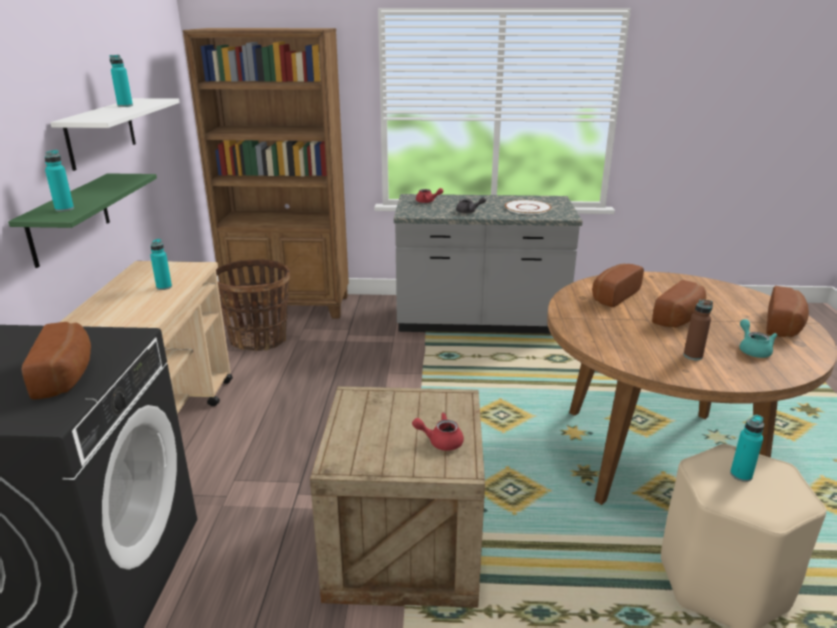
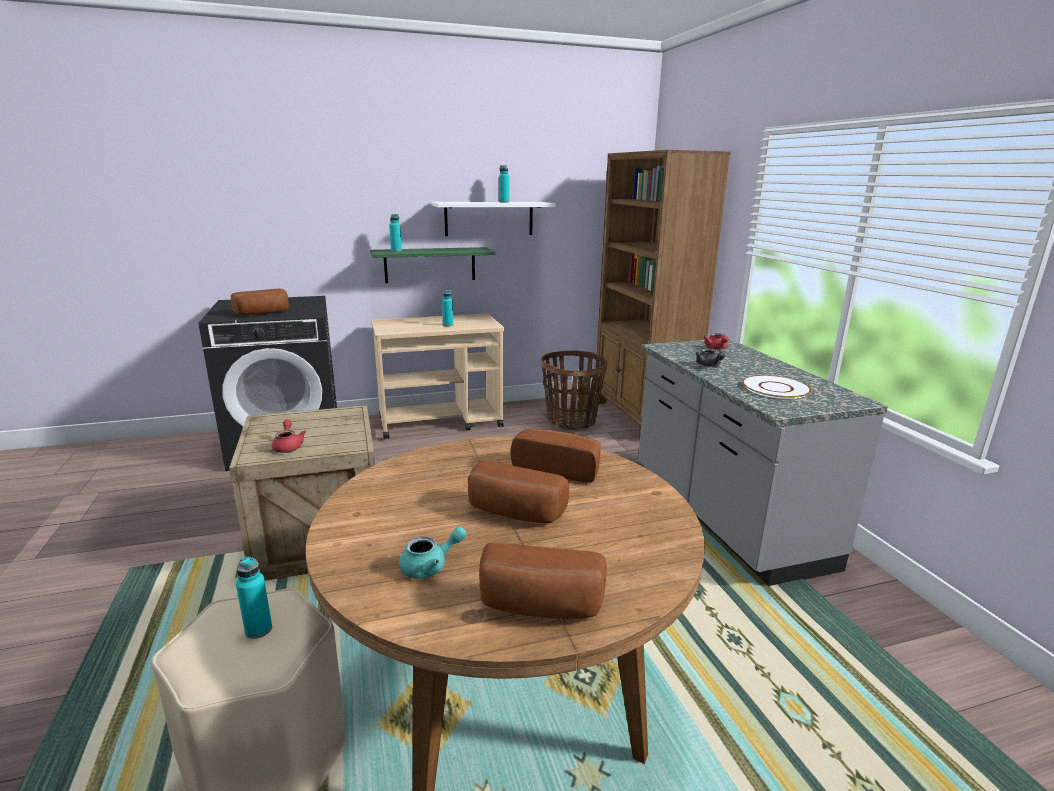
camera: 70 degrees right, 5 degrees down
(693, 356) = (397, 519): brown bottle -> none

